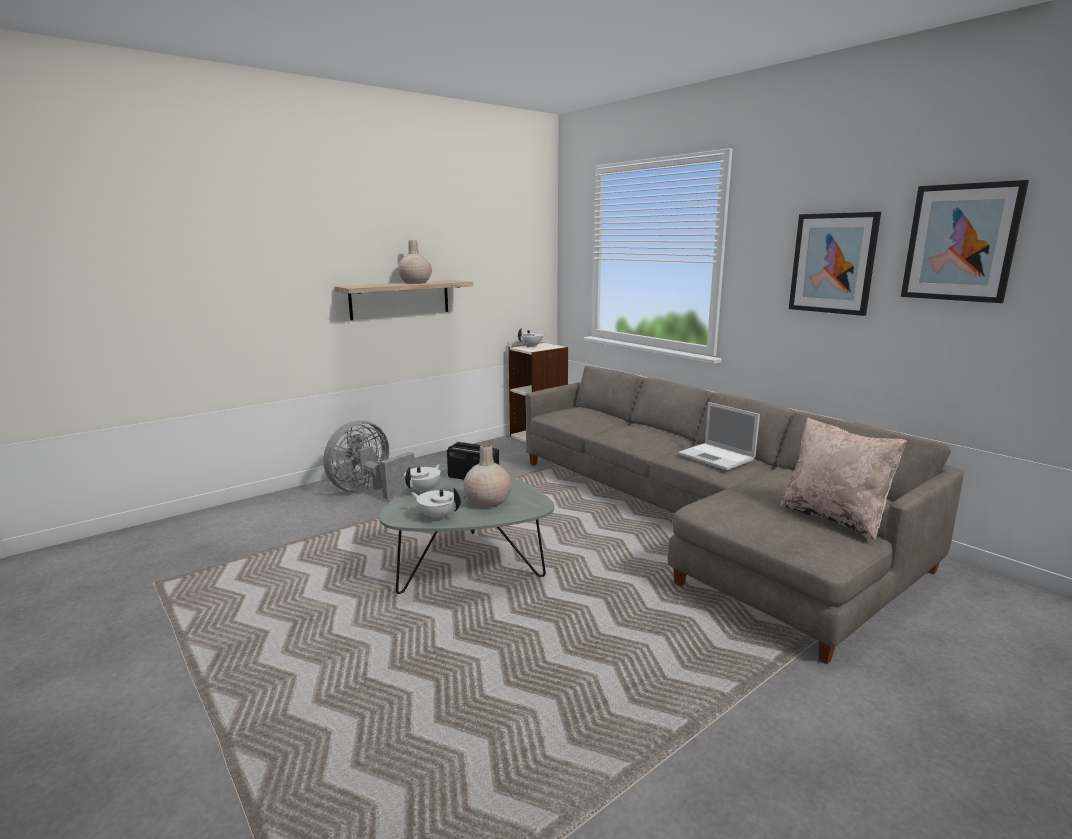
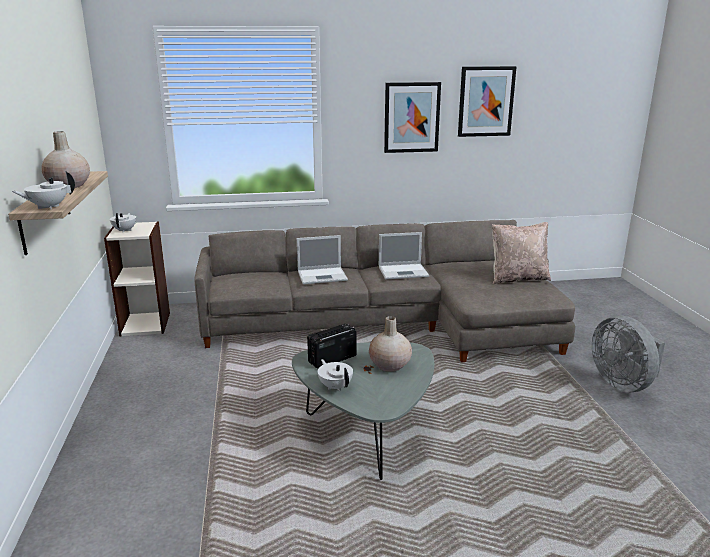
camera: 60 degrees left, 5 degrees up
(368, 491) = (133, 452): grey fan -> grey fan (623, 383)
(437, 516) = (398, 392): white teapot -> white teapot (48, 207)
(637, 431) = (323, 276): none -> laptop

